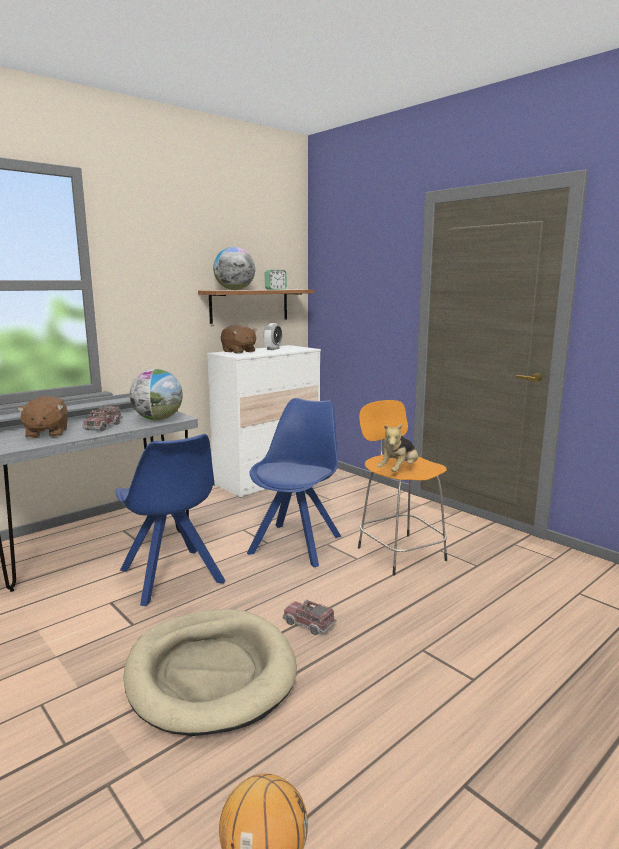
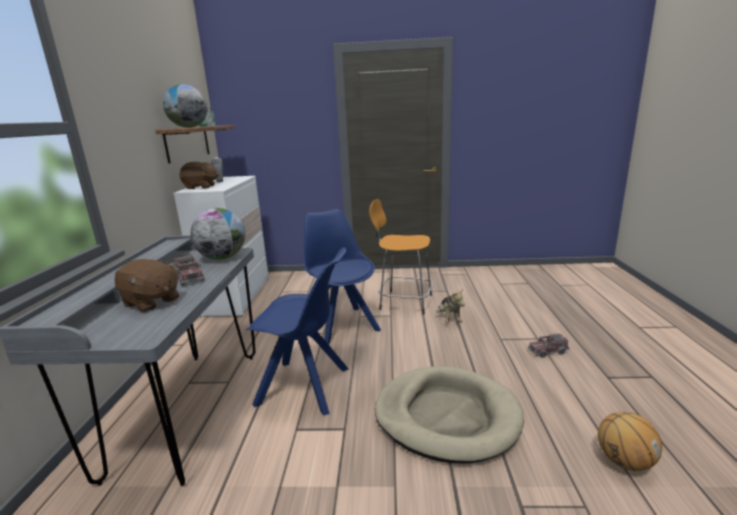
camera: 45 degrees left, 5 degrees up
(309, 624) = (437, 359): toy truck -> toy truck (548, 351)
(399, 471) = (409, 244): plush toy -> plush toy (449, 319)

